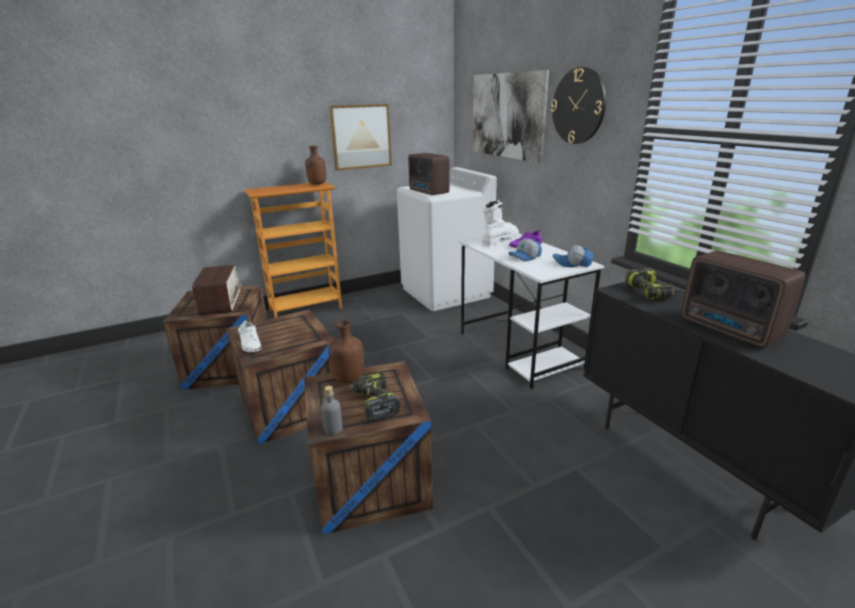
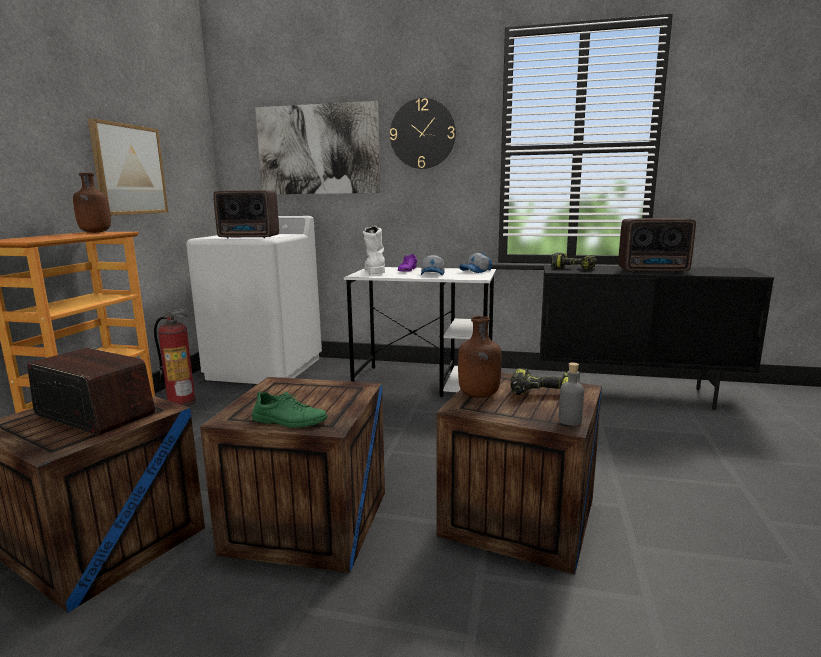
camera: 50 degrees left, 10 degrees down
(250, 344) = (289, 421): white shoe -> green shoe
(368, 300) = (182, 402): none -> fire extinguisher

